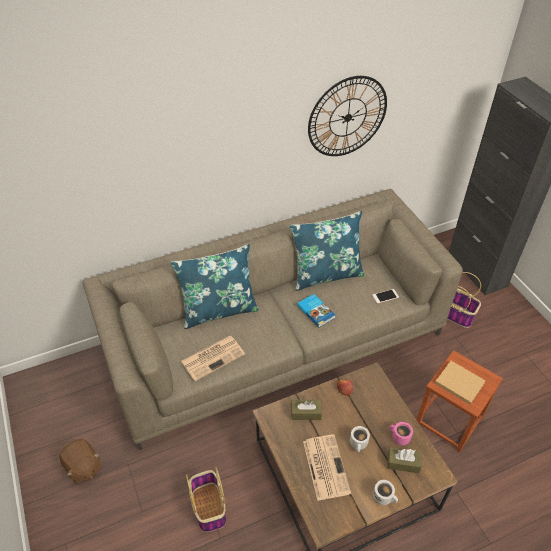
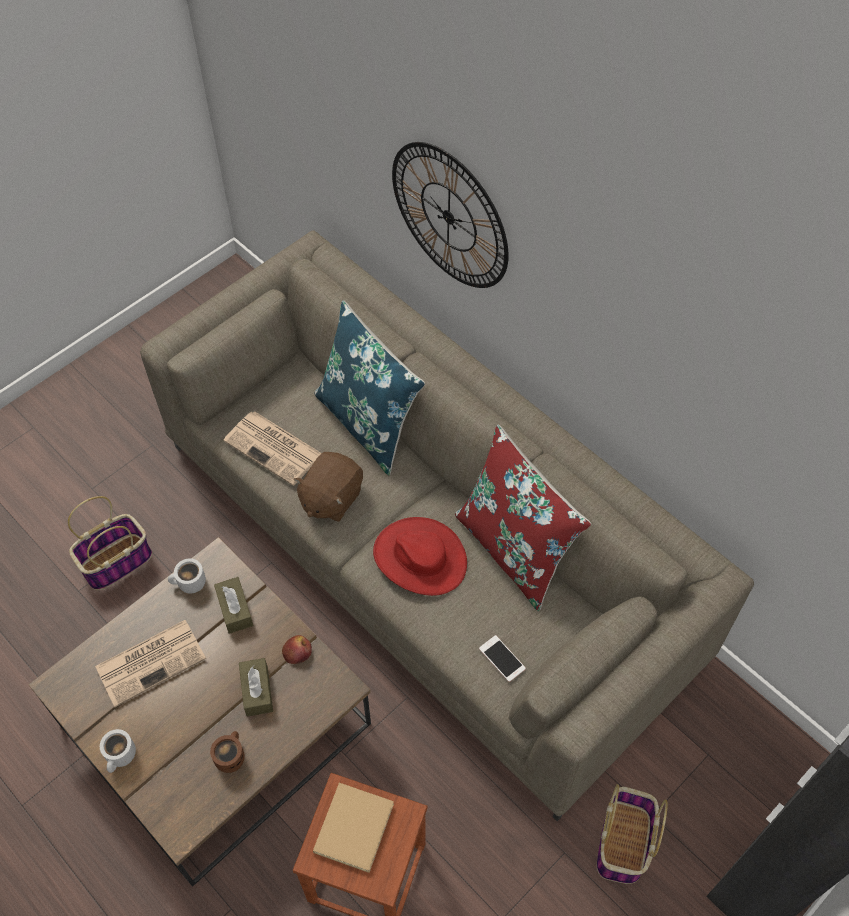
camera: 70 degrees right, 10 degrees up
(83, 467) = (134, 398): brown plush toy -> brown plush toy (331, 498)
(316, 311) = (420, 558): book -> red hat
(326, 274) = (514, 549): blue pillow -> red pillow
(347, 117) = (705, 383): wall clock -> wall clock (449, 216)
(359, 444) = (201, 699): white mug -> white mug (189, 584)
(399, 438) = (229, 756): pink mug -> brown mug
(403, 463) = (185, 772): brown tissue box -> brown tissue box (257, 691)

